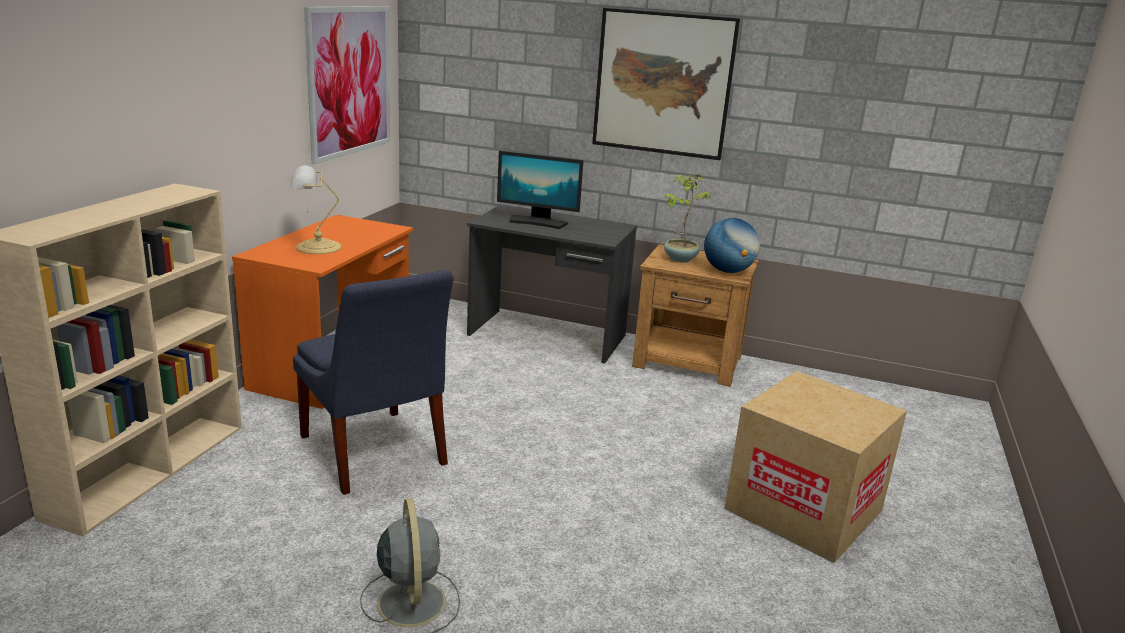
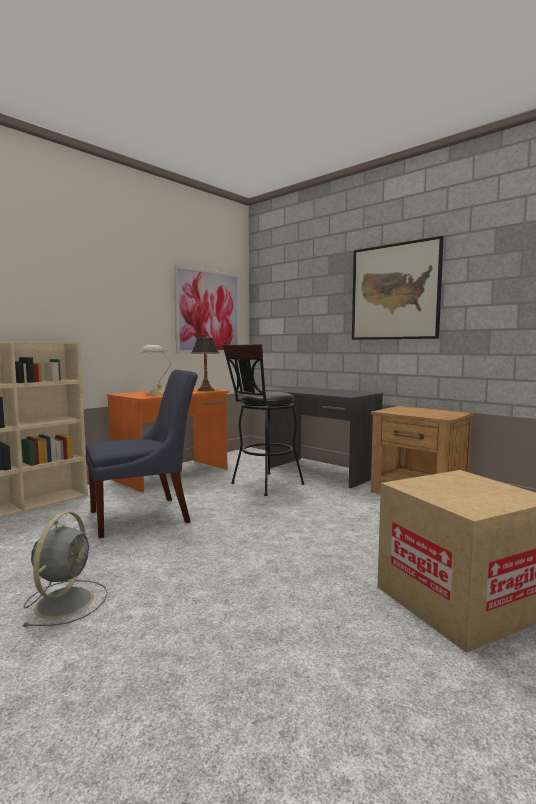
camera: 25 degrees right, 15 degrees down
(374, 454) = (144, 516): blue chair -> blue chair turned 105 degrees counterclockwise
(377, 229) = (206, 390): none -> table lamp
(487, 371) = (263, 485): none -> black stool
(537, 222) = (312, 390): monitor -> none
(679, 259) = (406, 410): potted plant -> none
(727, 271) = (439, 415): globe -> none

